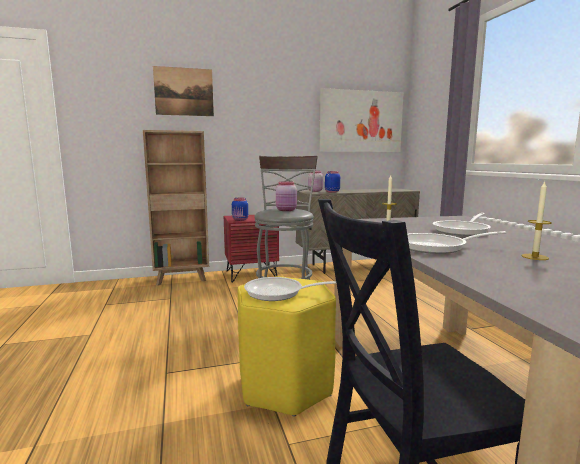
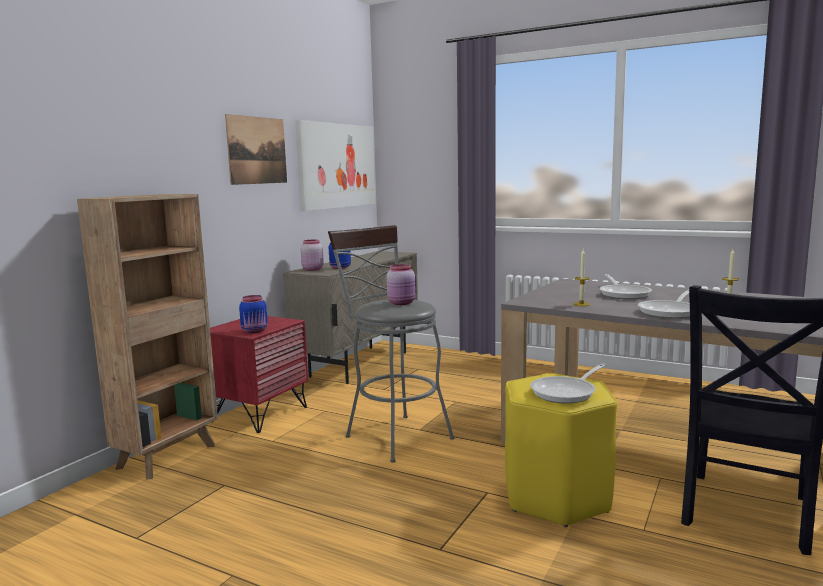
camera: 45 degrees left, 0 degrees up
(184, 92) = (128, 122): picture -> picture (257, 150)

